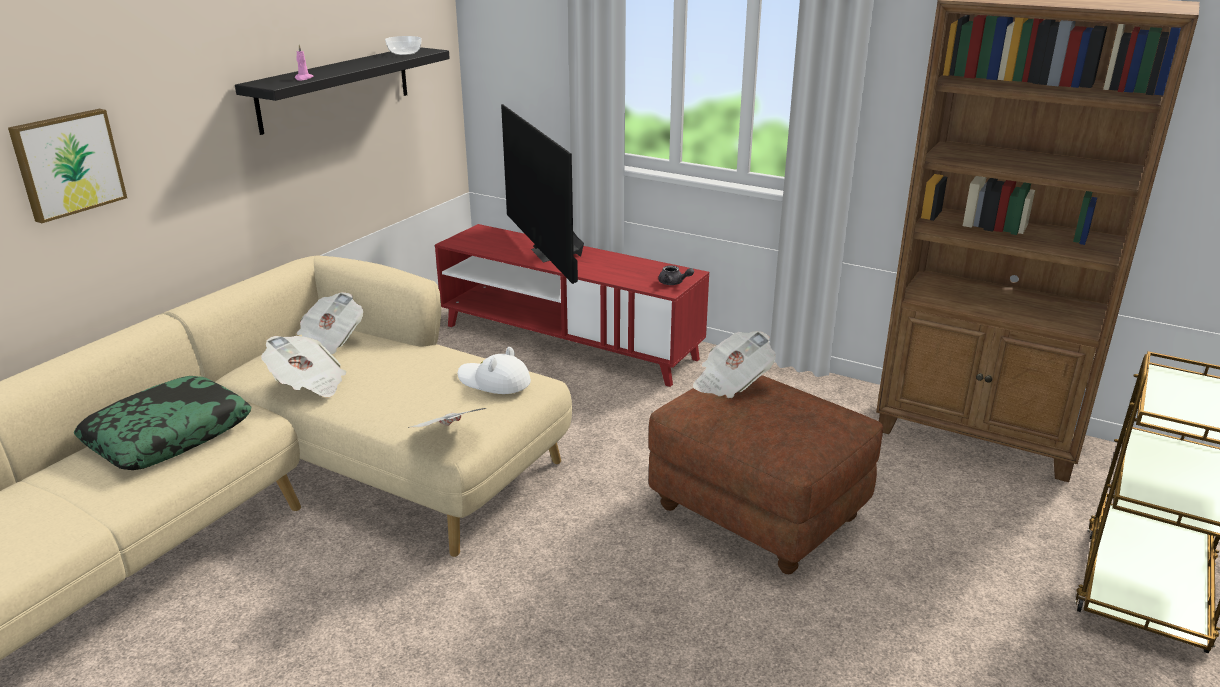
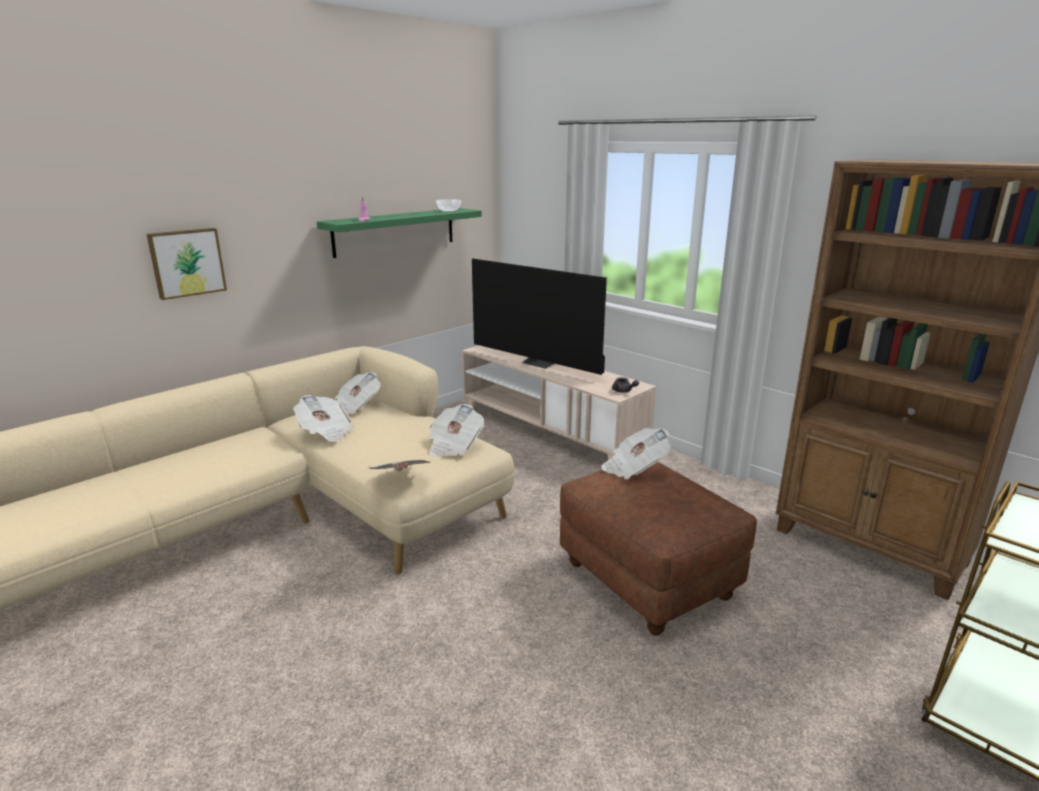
camera: 15 degrees right, 5 degrees down
(168, 435) = (219, 454): pillow -> none
(335, 88) = (395, 231): black shelf -> green shelf
(494, 381) = (454, 445): white hat -> newspaper
(549, 254) = (539, 363): television -> television turned 45 degrees counterclockwise
(569, 342) = (550, 431): red tv stand -> beige tv stand

